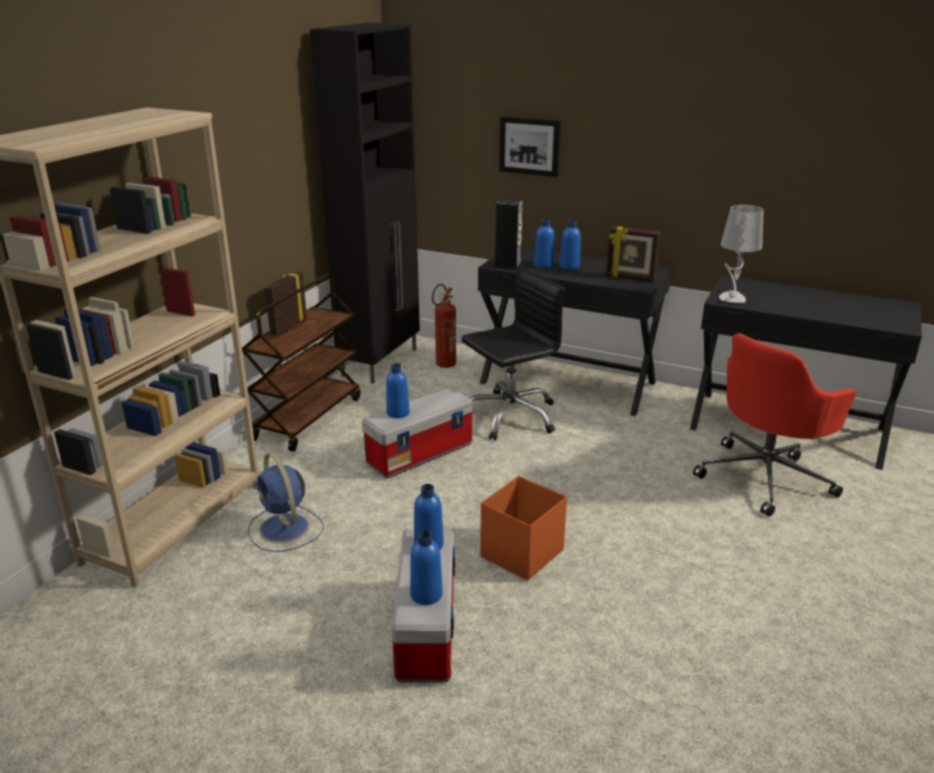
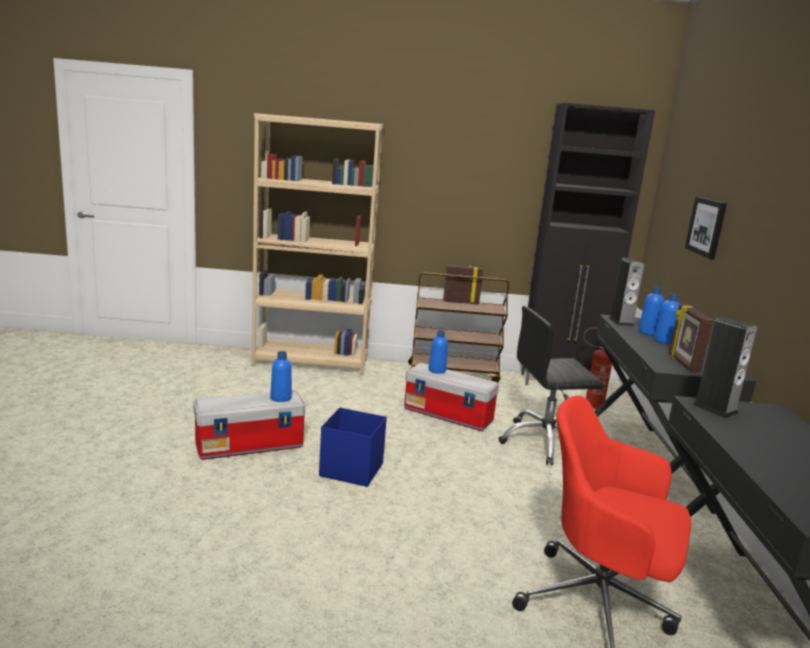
camera: 65 degrees right, 10 degrees down
(285, 529) = (324, 389): blue fan -> none
(426, 594) = (227, 403): blue bottle -> none
(510, 416) = (545, 442): black office chair -> black office chair turned 135 degrees clockwise
(521, 554) = (350, 469): orange storage box -> blue storage box
(731, 298) = (715, 409): grey table lamp -> speaker

